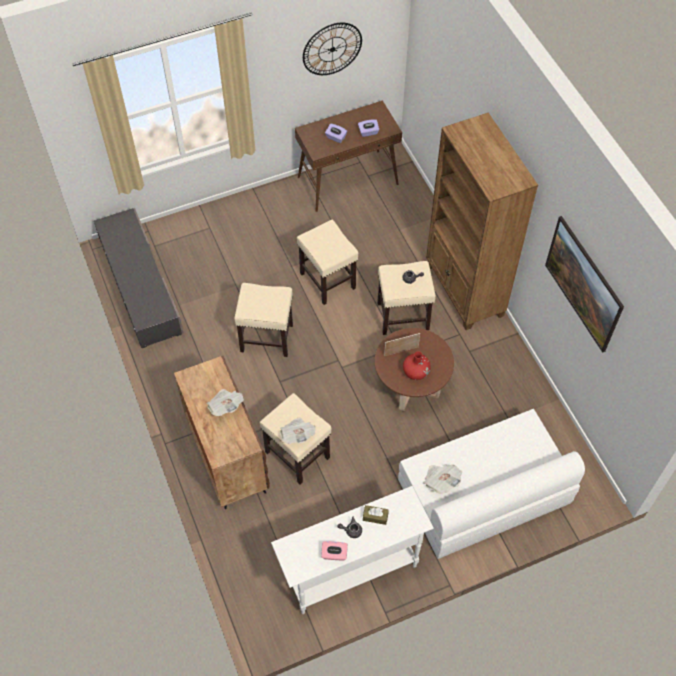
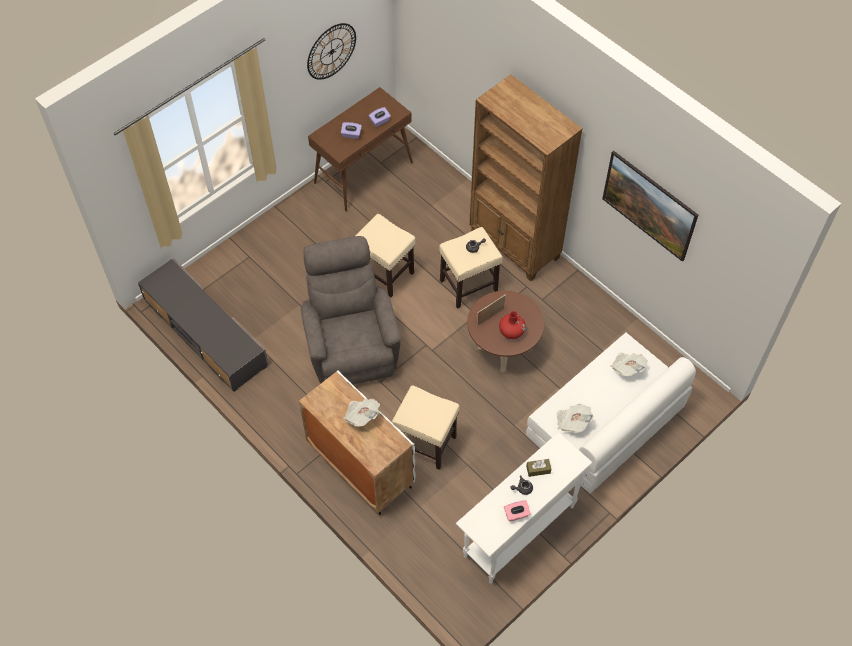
camera: 20 degrees left, 0 degrees up
(226, 455) = (359, 465): brown cabinet -> white cabinet
(267, 338) = (351, 344): beige stool -> grey armchair
(297, 435) = (432, 422): newspaper -> newspaper (627, 367)

